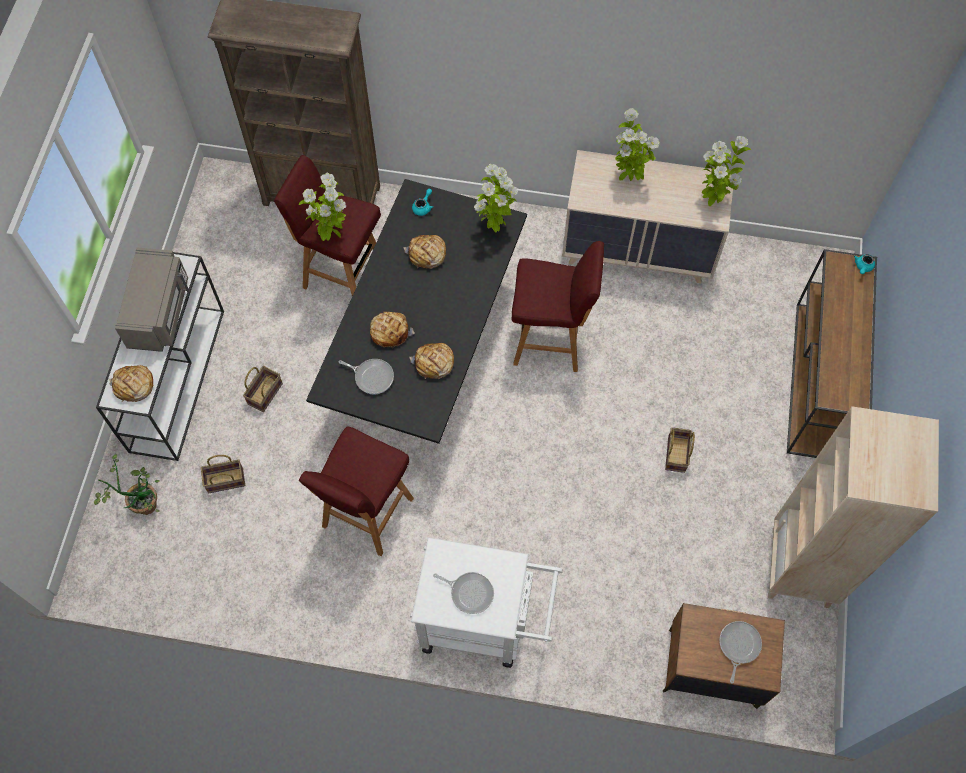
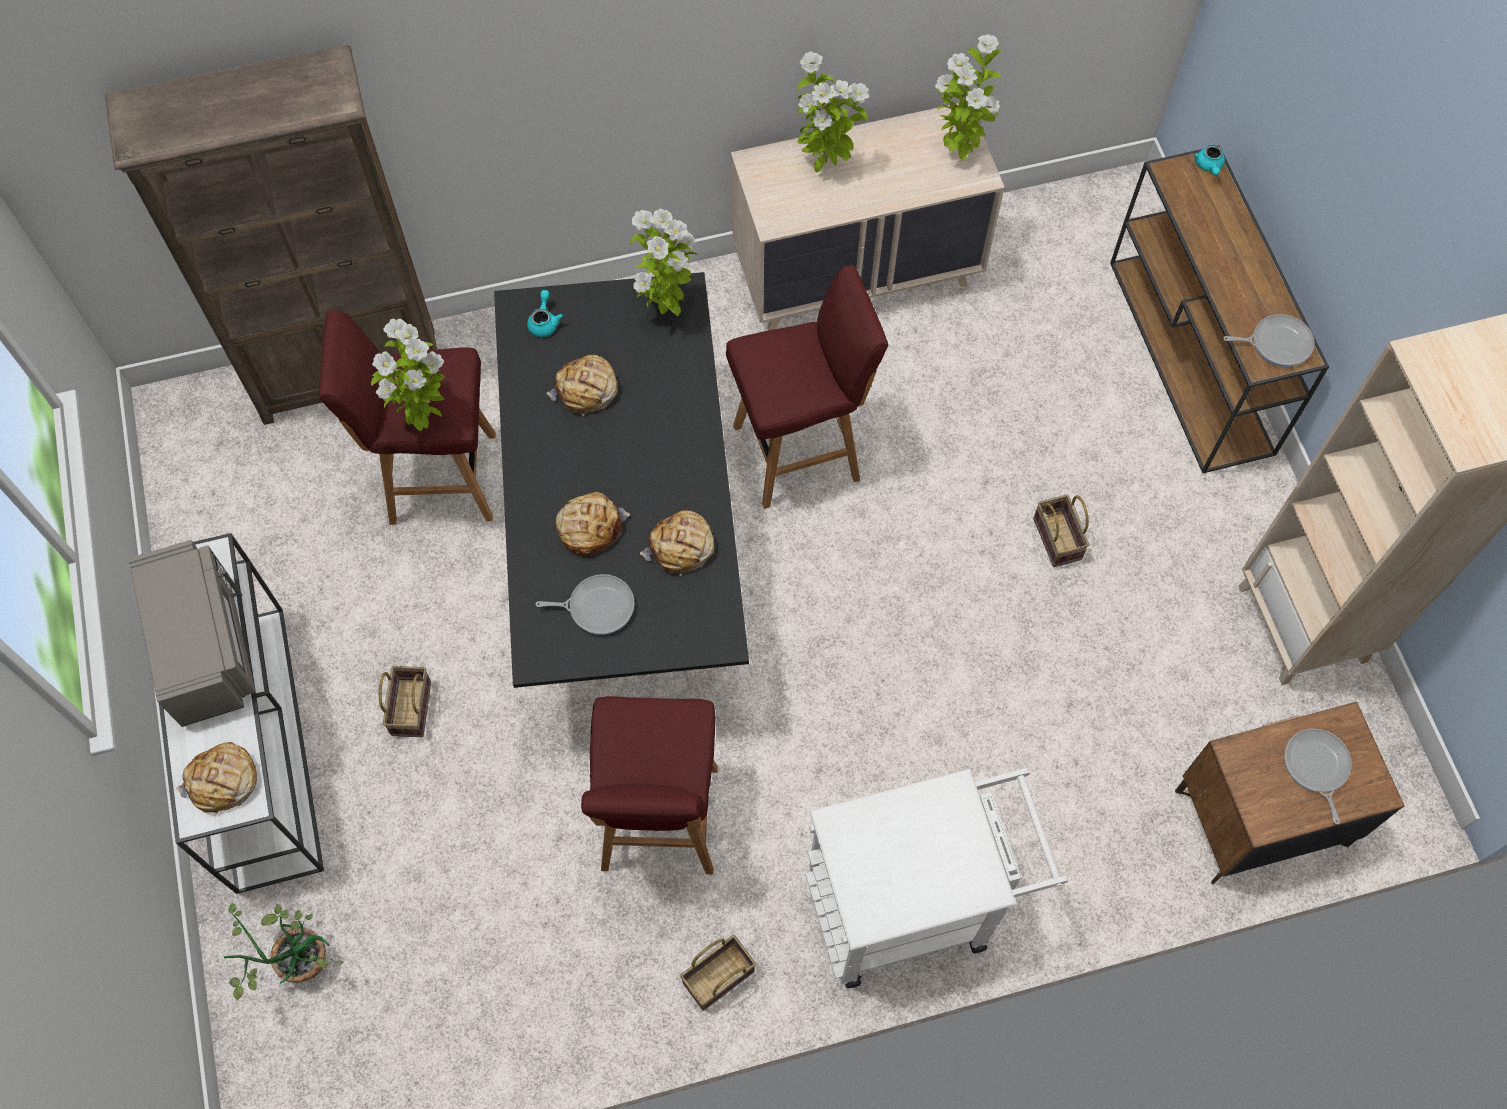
camera: 25 degrees left, 0 degrees up
(224, 481) = (414, 869): basket -> basket (718, 979)
(470, 592) = (916, 865): frying pan -> frying pan (1277, 343)

